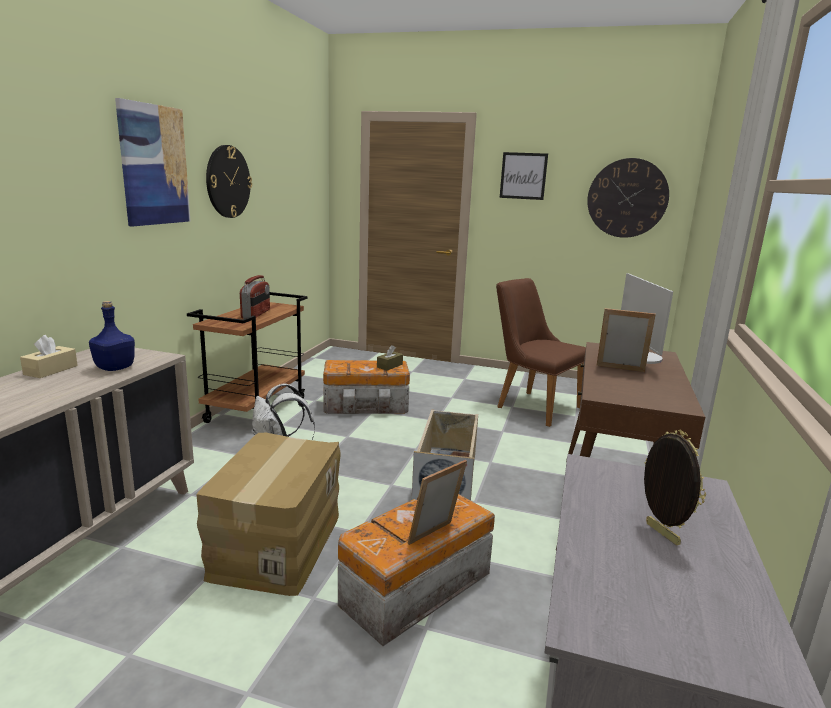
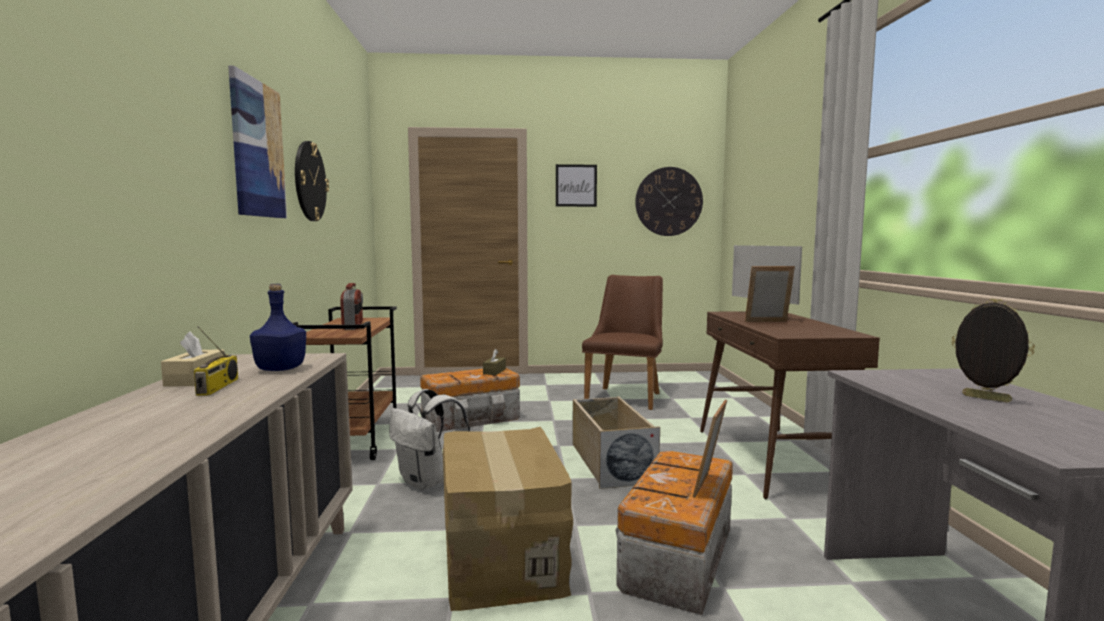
camera: 20 degrees left, 10 degrees down
(51, 382) = (218, 387): none -> radio
(531, 405) = (626, 396): brown chair -> brown chair turned 90 degrees clockwise

